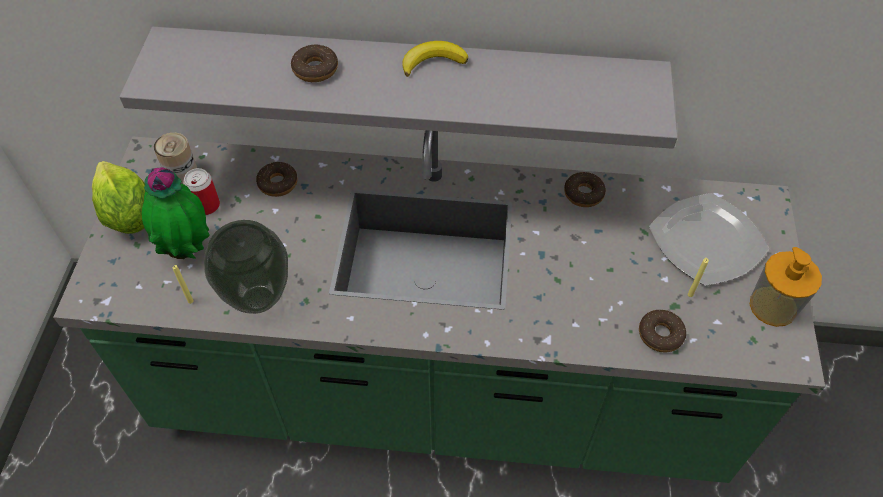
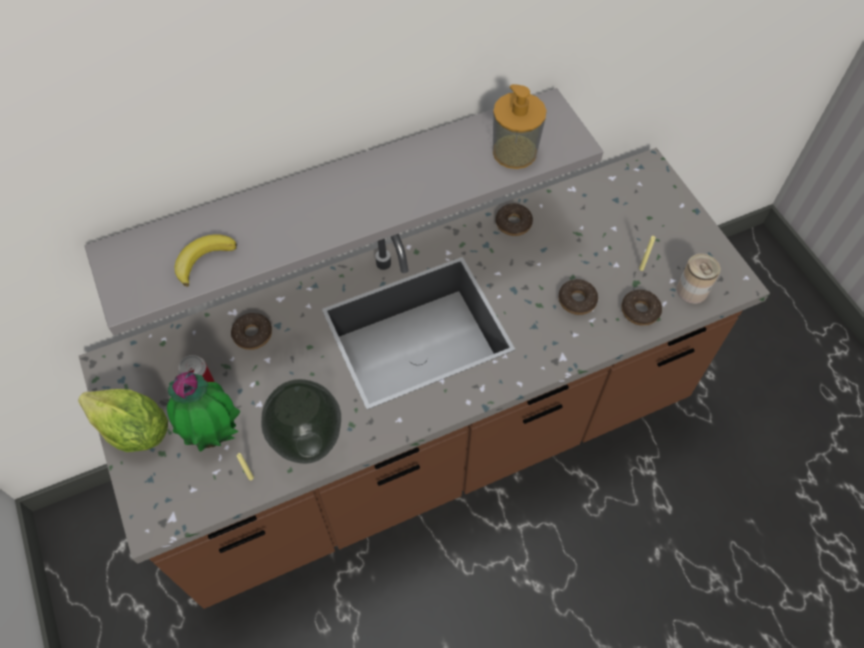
camera: 30 degrees left, 5 degrees up
(182, 174) = (156, 368): can -> can (692, 290)
(315, 69) = (274, 220): donut -> donut (577, 300)
(433, 61) = (370, 168): banana -> banana (203, 259)
(441, 393) = (432, 442): green counter -> brown counter
(705, 241) = (626, 220): plate -> none
(773, 306) = (702, 249): soap dispenser -> soap dispenser (514, 152)

